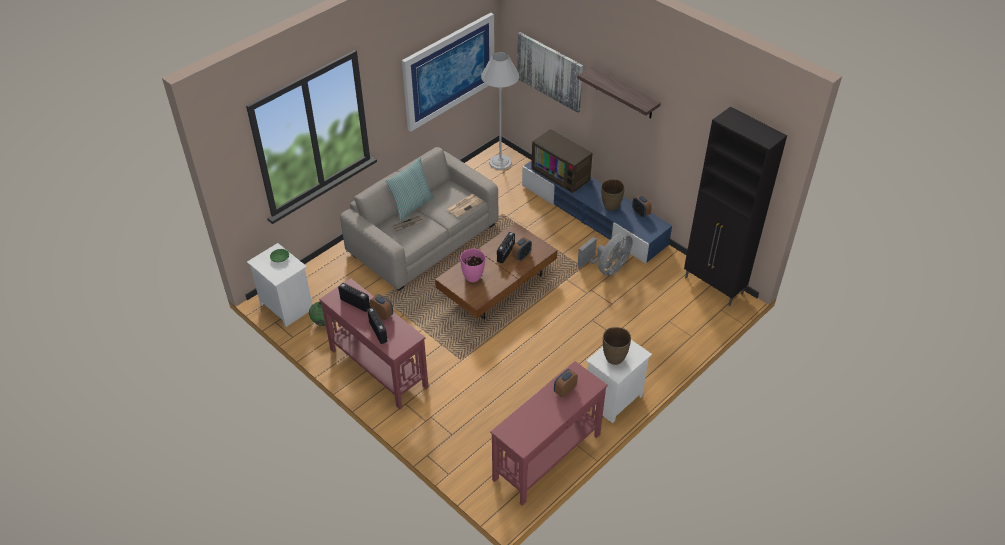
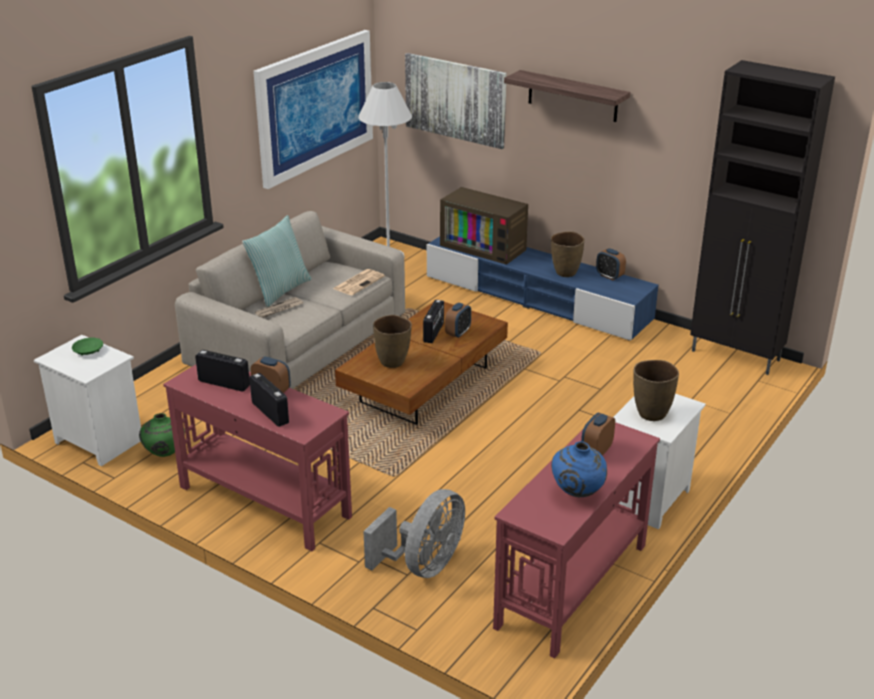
camera: 10 degrees left, 15 degrees down
(473, 277) = (393, 362): pink vase -> brown vase
(543, 421) = (577, 493): none -> blue vase
(607, 268) = (579, 351): grey fan -> grey fan (423, 565)

